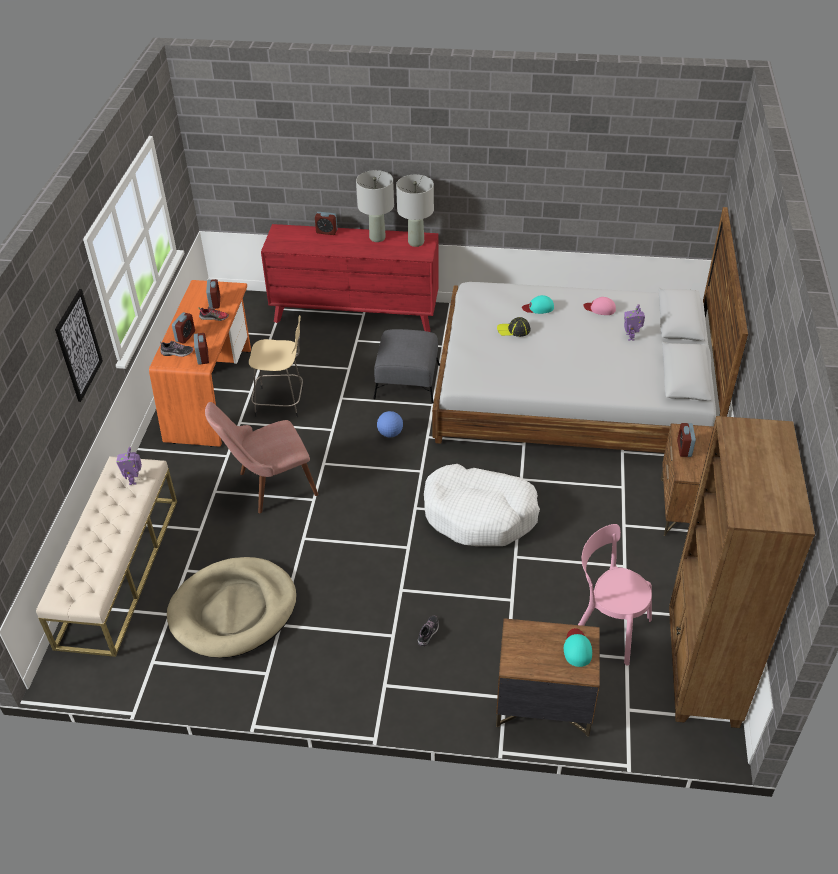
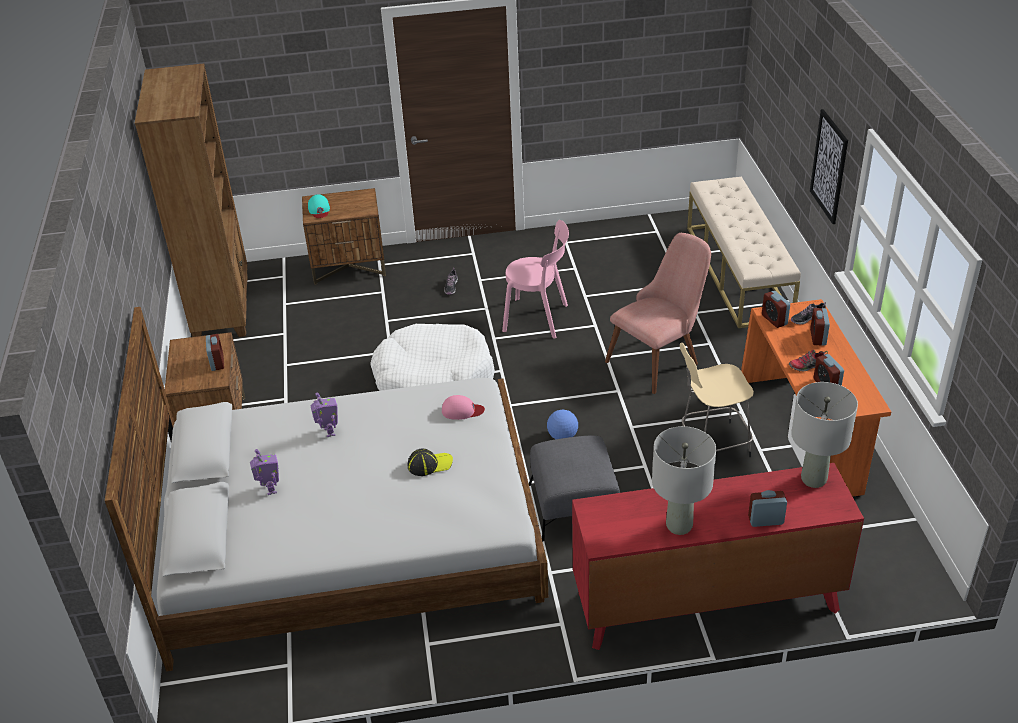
camera: 165 degrees right, 5 degrees down
(134, 480) = (754, 256): toy robot -> toy robot (328, 432)
(233, 610) = (619, 268): beige dog bed -> none
(415, 242) = (614, 530): grey table lamp -> grey table lamp (814, 479)
(538, 307) = (403, 504): turquoise cap -> none
(600, 308) = (314, 526): pink cap -> pink cap (462, 410)
(607, 627) = (301, 319): pink chair -> pink chair (539, 318)

